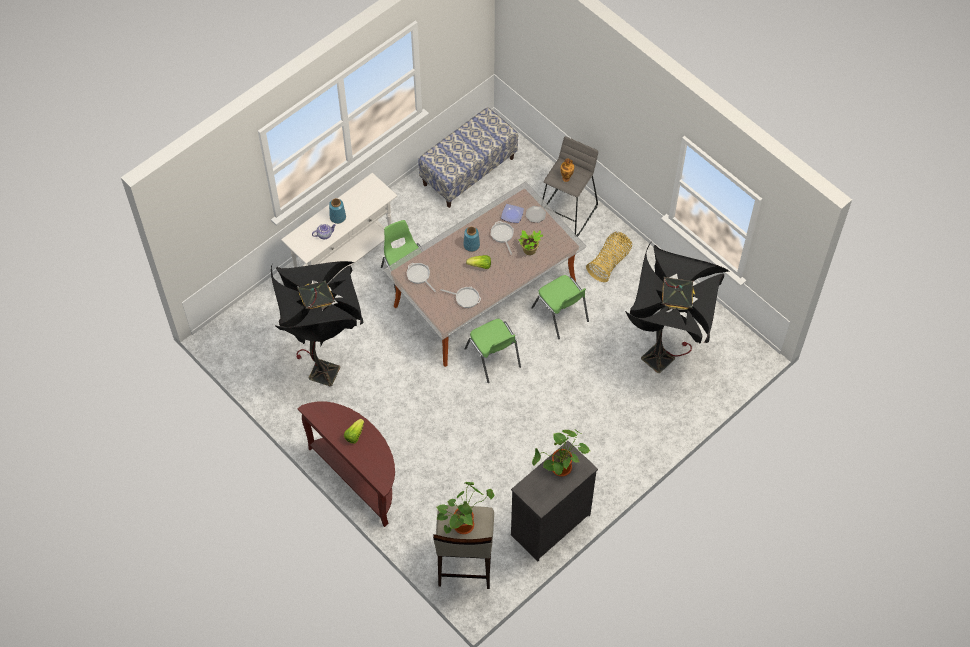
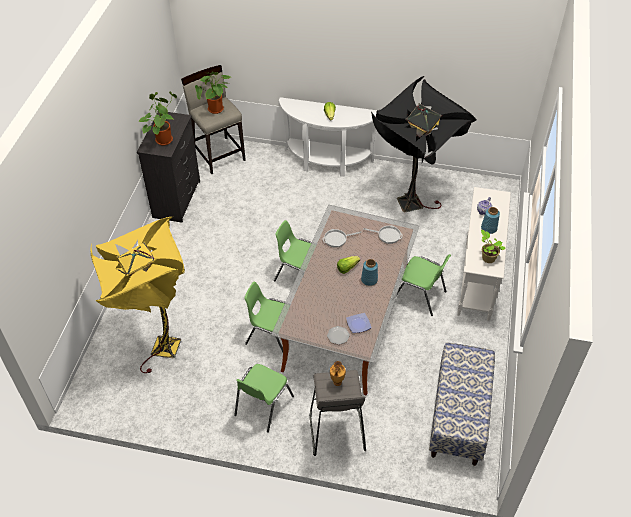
camera: 145 degrees right, 10 degrees down
(359, 477) = (326, 162): brown console table -> white console table
(502, 235) = (351, 302): frying pan -> none
(529, 251) = (317, 302): potted plant -> potted plant (487, 258)
(609, 262) = (263, 406): basket -> green chair
(663, 364) = (158, 345): black floor lamp -> yellow floor lamp

